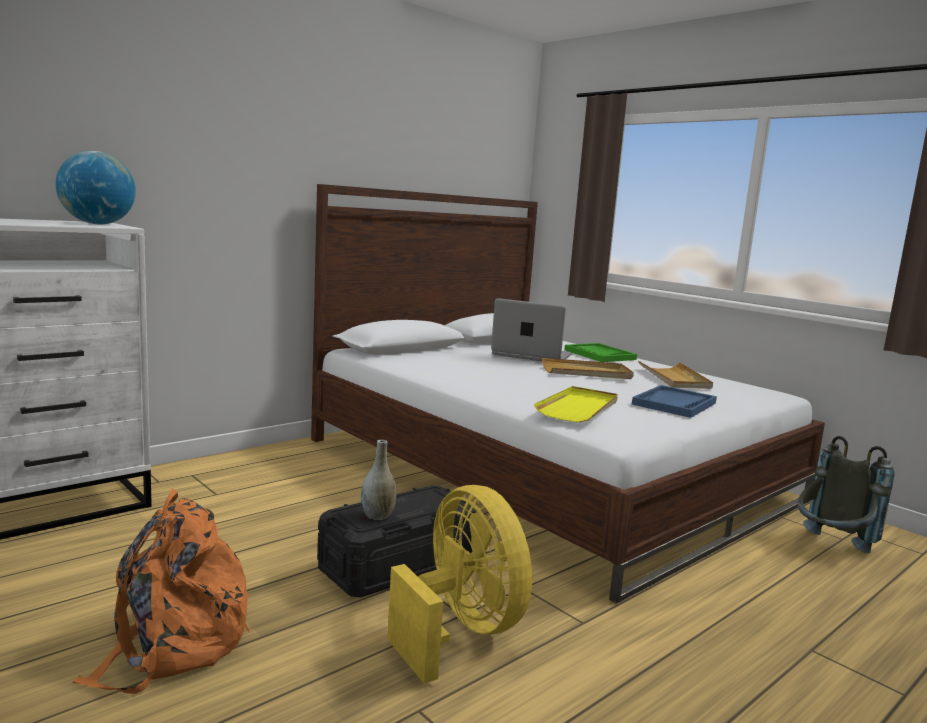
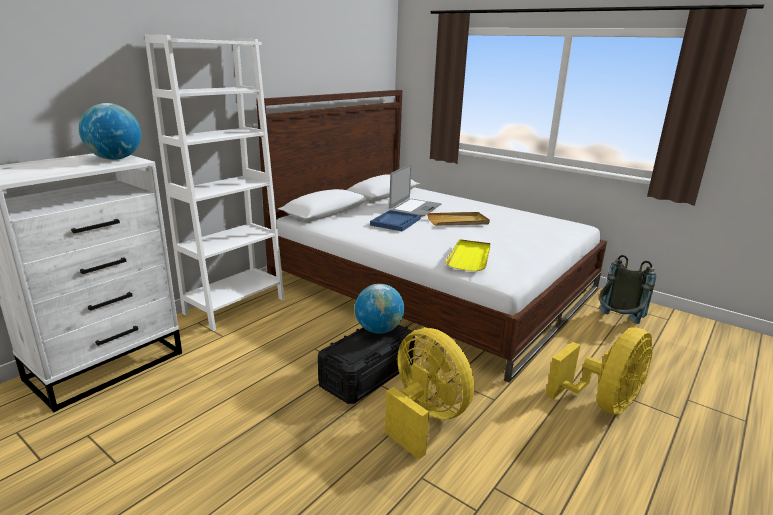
camera: 10 degrees left, 10 degrees up
(172, 643) = (249, 458): orange backpack -> none
(251, 462) = (235, 306): none -> white bookcase
(377, 516) = (357, 349): grey vase -> none
(422, 497) = (379, 330): none -> globe
(531, 355) = (415, 208): laptop -> laptop turned 105 degrees clockwise
(599, 355) = (457, 202): green tray -> none
(674, 378) = (513, 219): beige tray -> none
(674, 404) = (523, 244): blue tray -> blue tray (395, 222)
(768, 653) = (603, 403): none -> yellow fan

